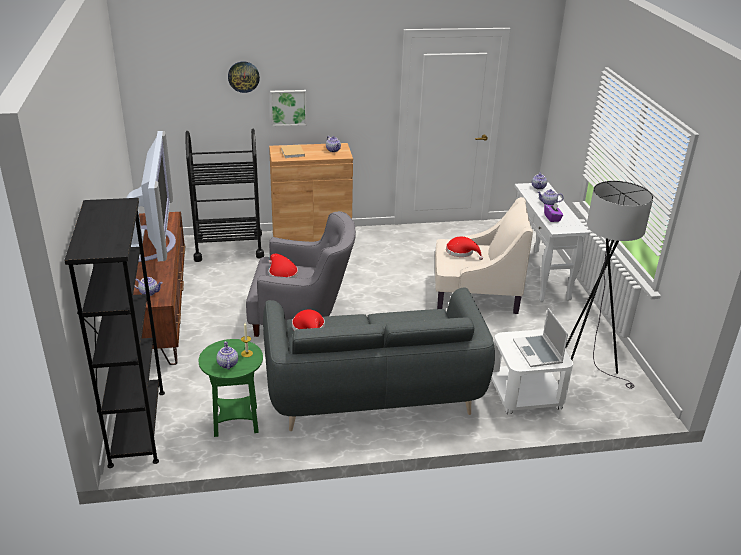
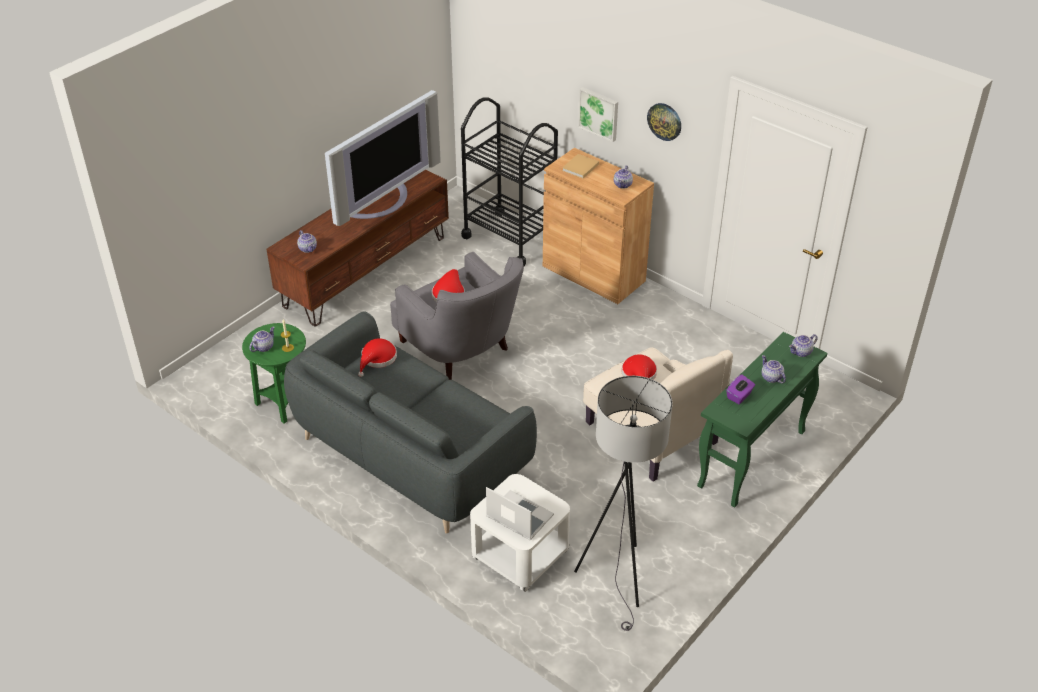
camera: 50 degrees right, 10 degrees up
(137, 427) = (224, 360): black bookcase -> none
(243, 76) = (558, 60): wall clock -> wall clock (664, 121)
(538, 352) = (518, 517): laptop -> laptop turned 90 degrees clockwise
(539, 275) = (751, 460): white console table -> green console table

